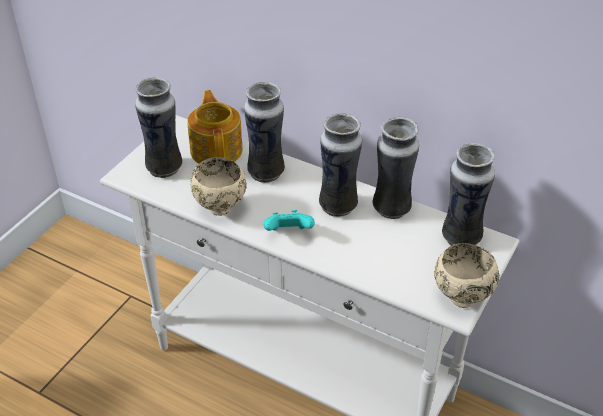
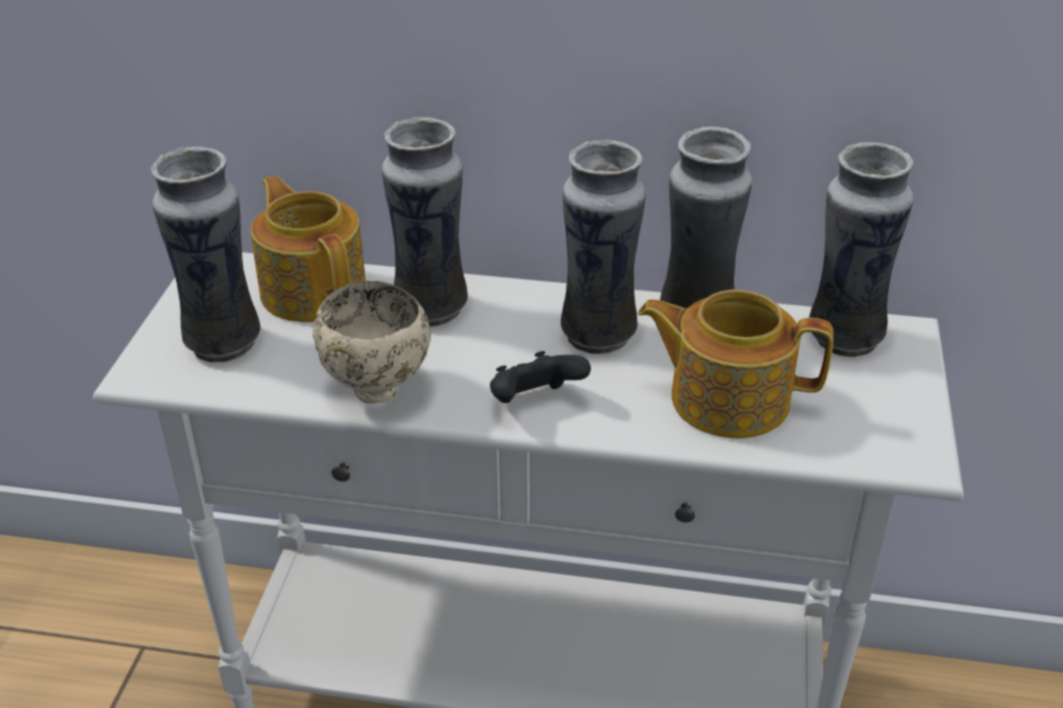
camera: 20 degrees left, 5 degrees down
(288, 233) = (534, 402): turquoise game controller -> black game controller
(381, 254) = (727, 398): none -> teapot
(460, 298) = (911, 438): beige bowl -> none

